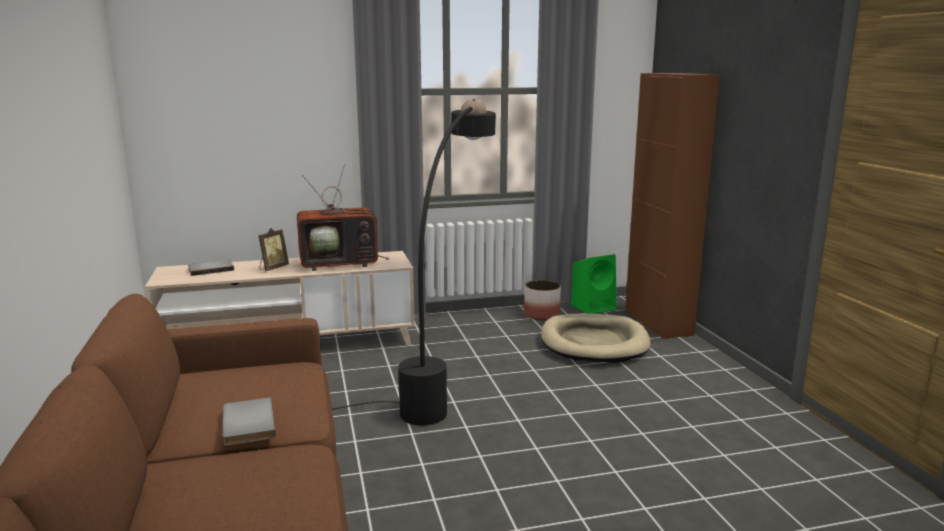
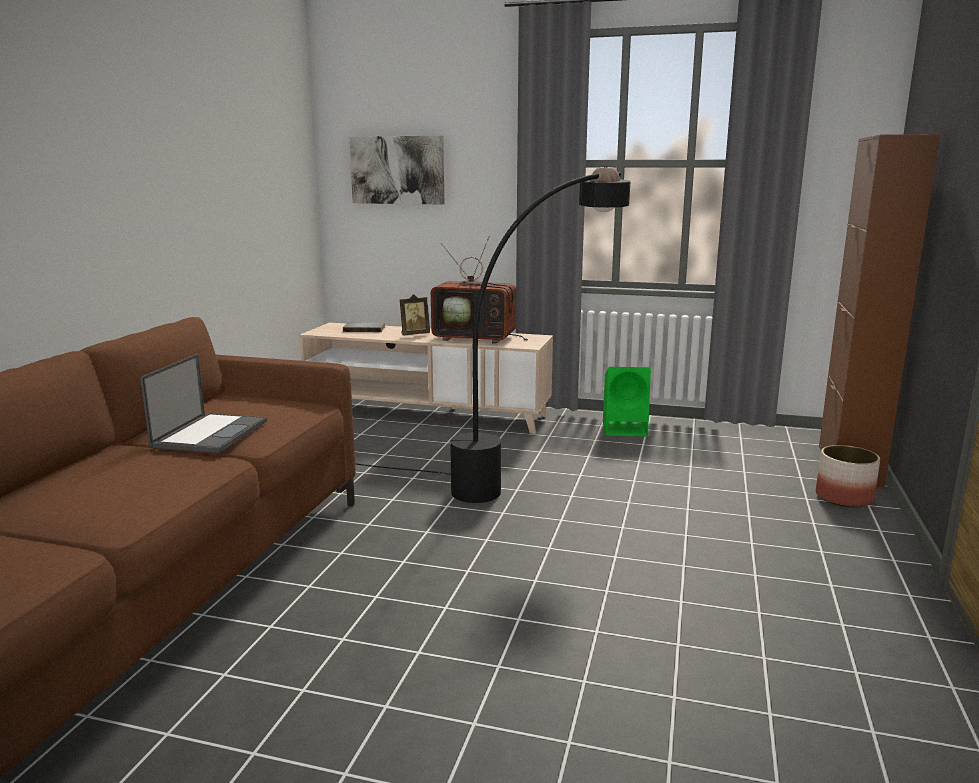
camera: 30 degrees right, 0 degrees up
(222, 100) = (397, 170): none -> picture
(246, 424) = (211, 433): grey book -> laptop
(541, 315) = (708, 432): planter -> planter (843, 498)
(593, 306) = (783, 435): green speaker -> green speaker (626, 429)
(594, 343) = (737, 469): beige dog bed -> none

